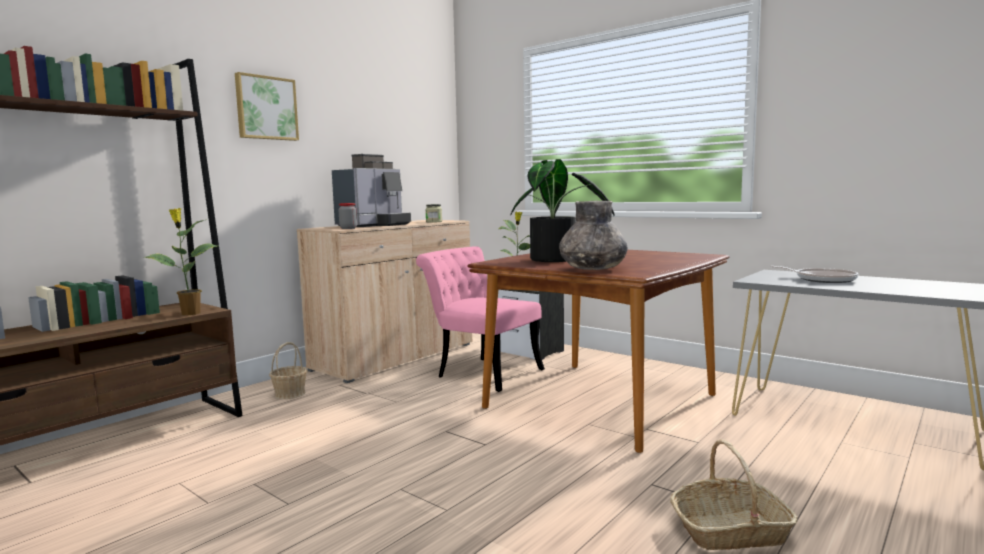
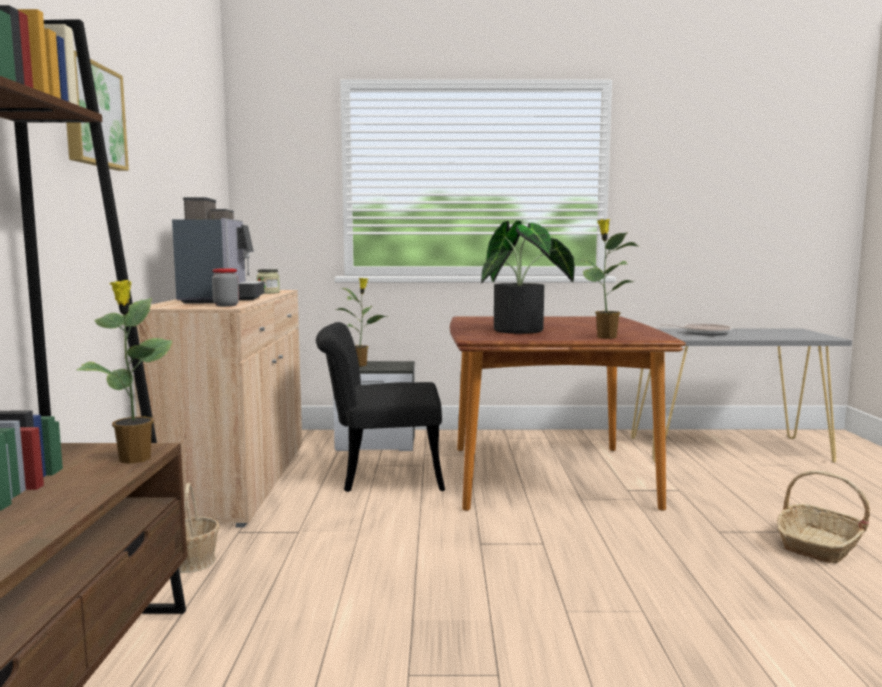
camera: 40 degrees left, 0 degrees up
(481, 372) = (380, 475): pink chair -> black chair
(592, 269) = (605, 337): grey vase -> potted plant

